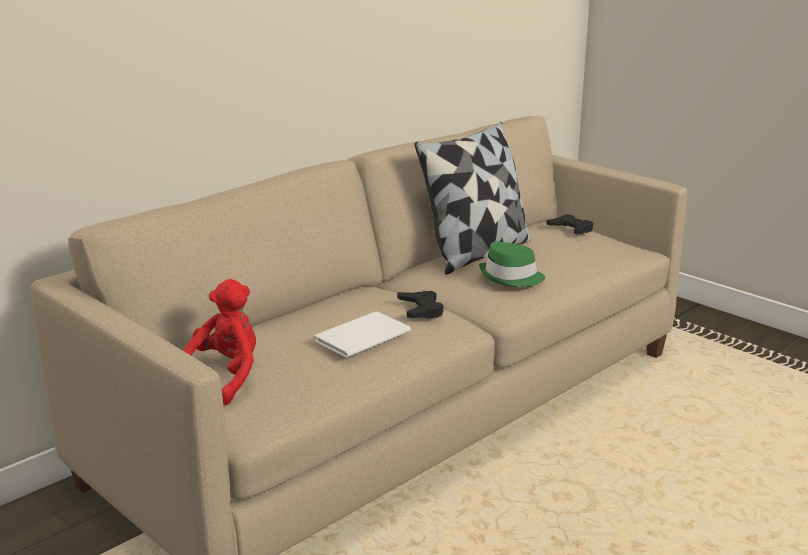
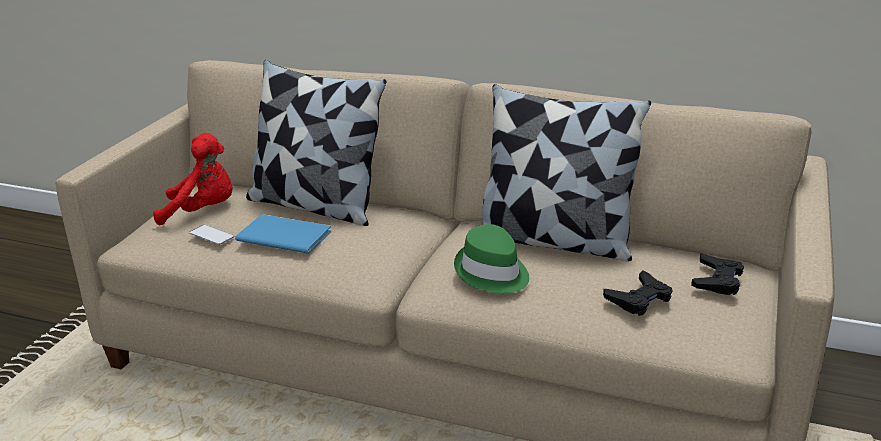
camera: 65 degrees right, 5 degrees up
(305, 318) = (316, 205): none -> pillow
(309, 371) = (211, 235): none -> phone
(359, 336) = (283, 234): white book -> blue book
(420, 309) = (364, 246): black game controller -> black game controller (639, 299)

